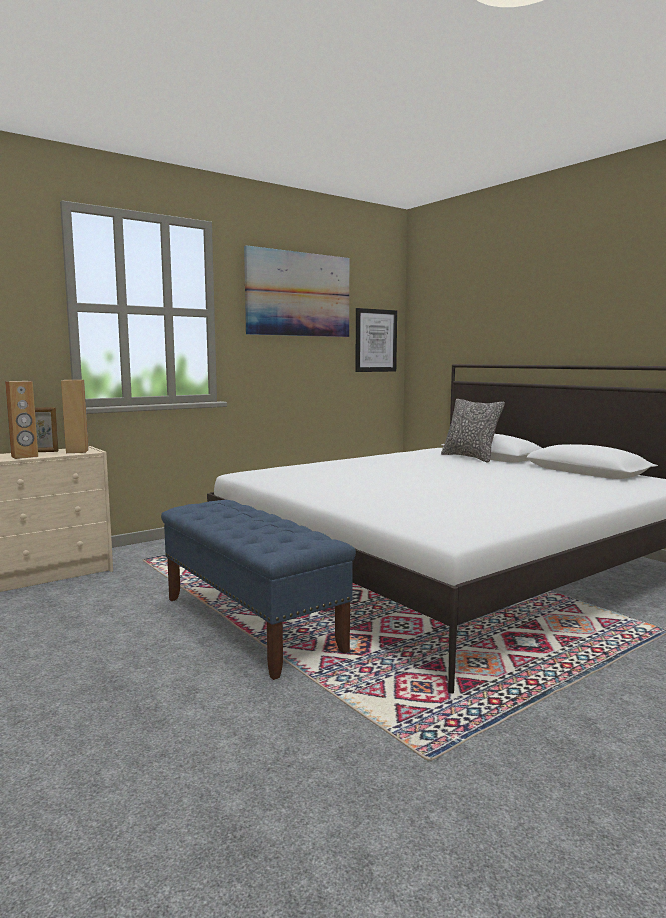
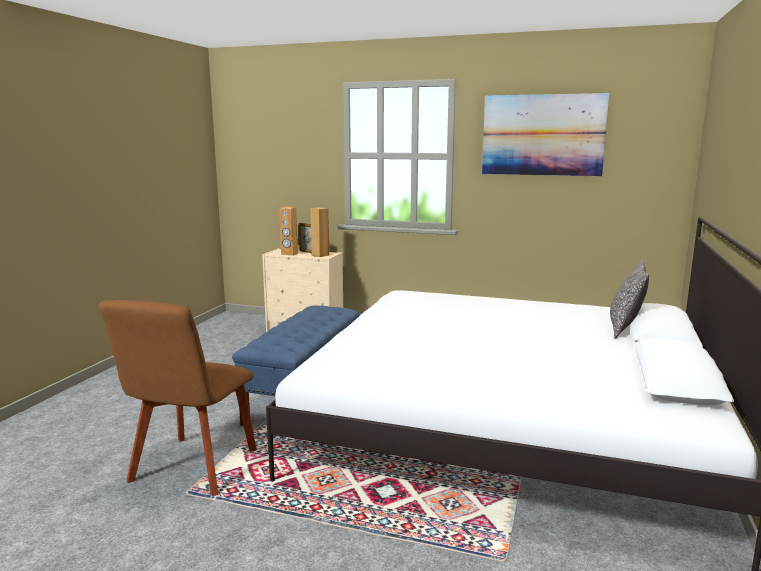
camera: 55 degrees right, 5 degrees up
(359, 742) = (191, 469): none -> brown chair
(375, 340) = (645, 180): picture -> none

